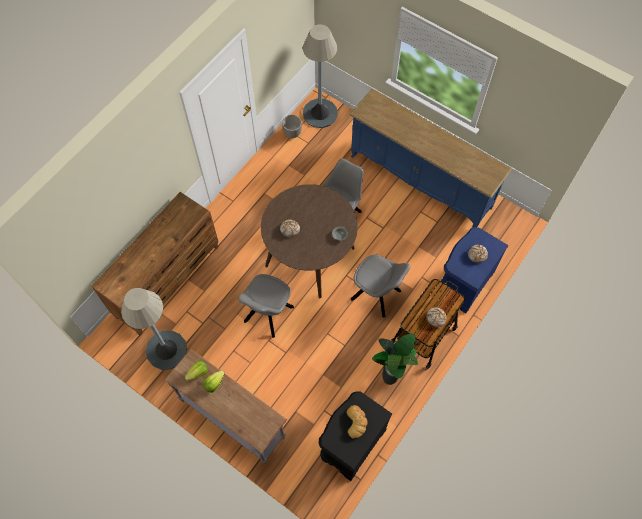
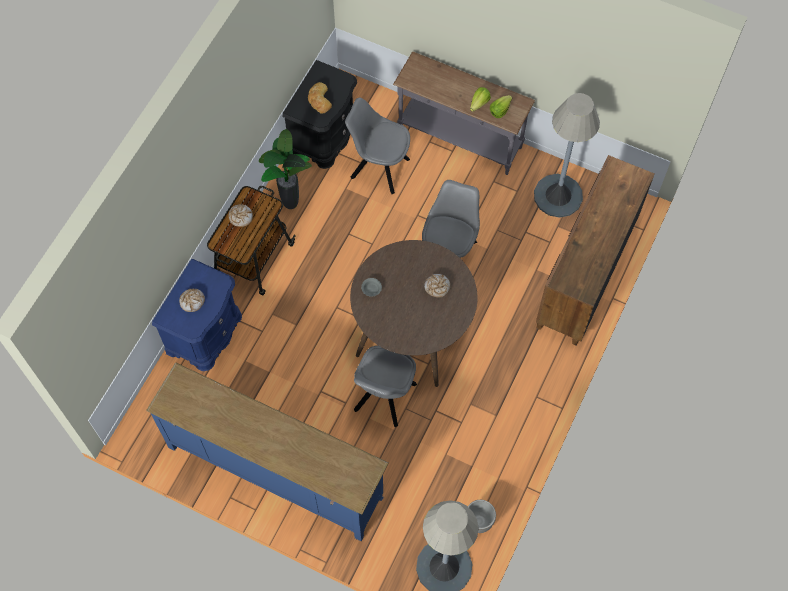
camera: 170 degrees right, 0 degrees up
(376, 295) = (318, 299): grey chair -> grey chair (379, 168)

